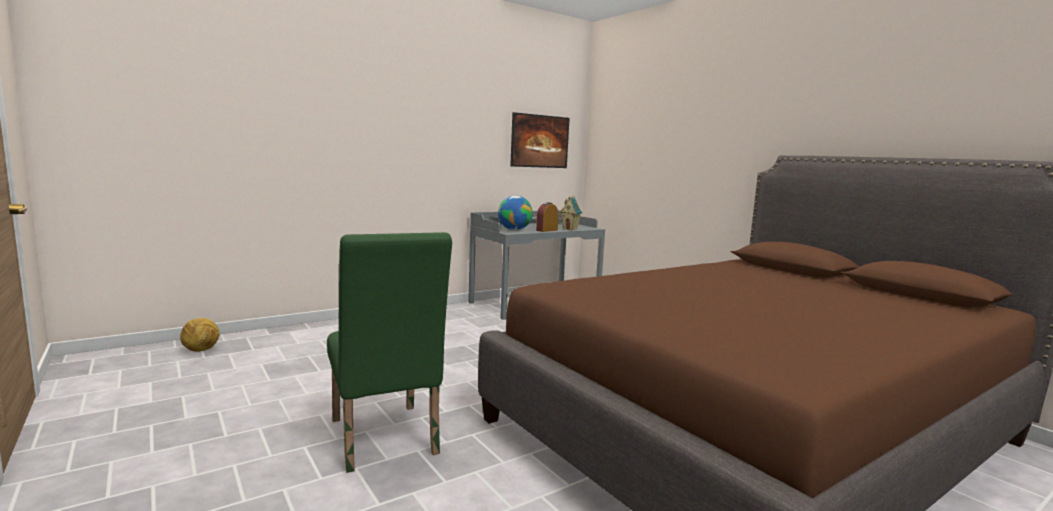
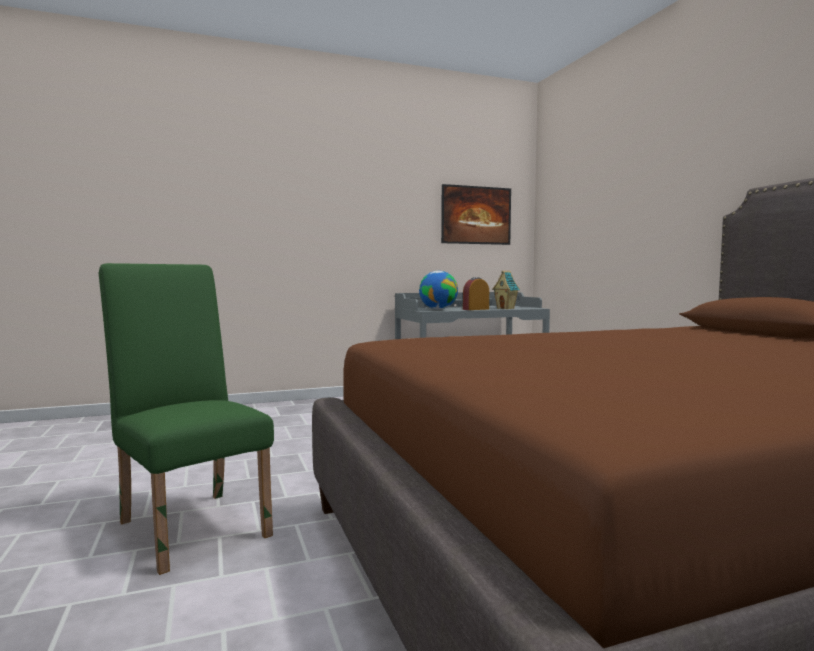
camera: 15 degrees right, 5 degrees down
(201, 350) = (98, 426): football -> none
(384, 441) = (191, 523): green chair -> green chair turned 150 degrees clockwise

